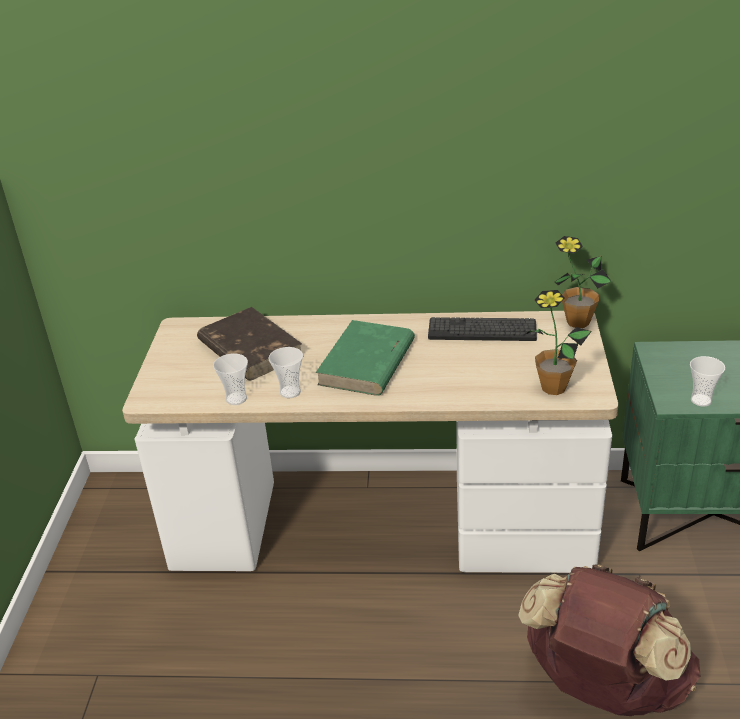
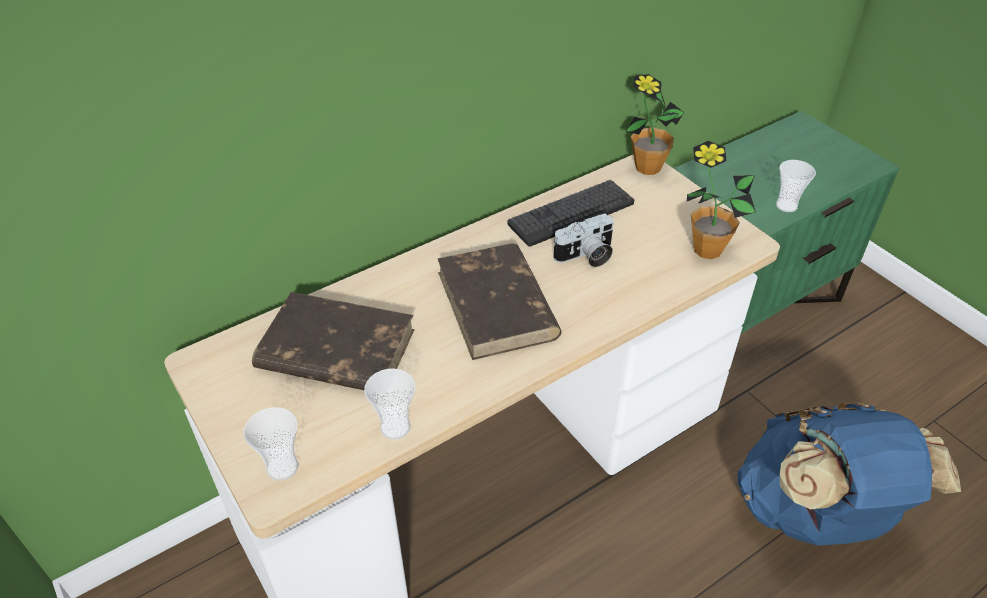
camera: 40 degrees left, 10 degrees up
(290, 392) = (451, 385): cup -> cup (282, 467)
(366, 363) = (497, 306): green book -> brown book
(459, 359) = (586, 256): none -> camera
(602, 685) = (815, 514): brown backpack -> blue backpack

